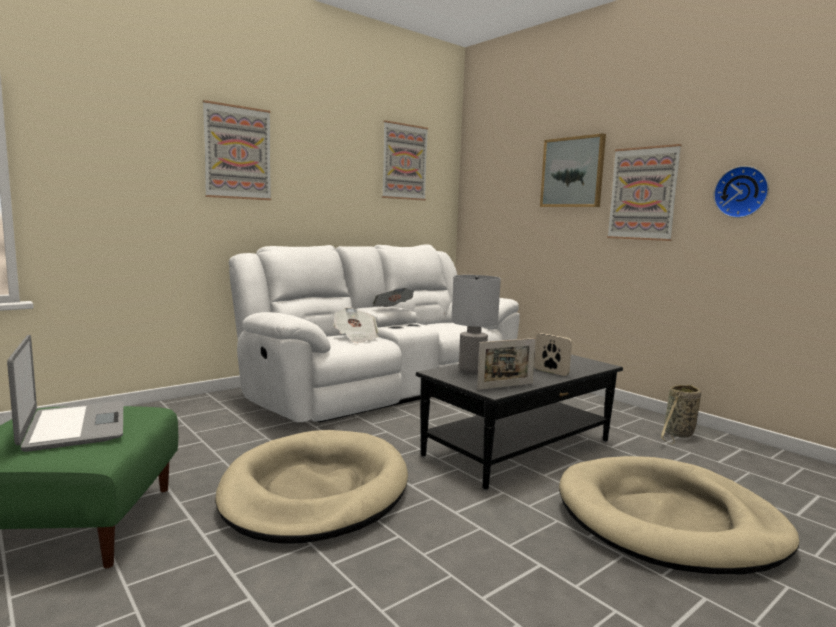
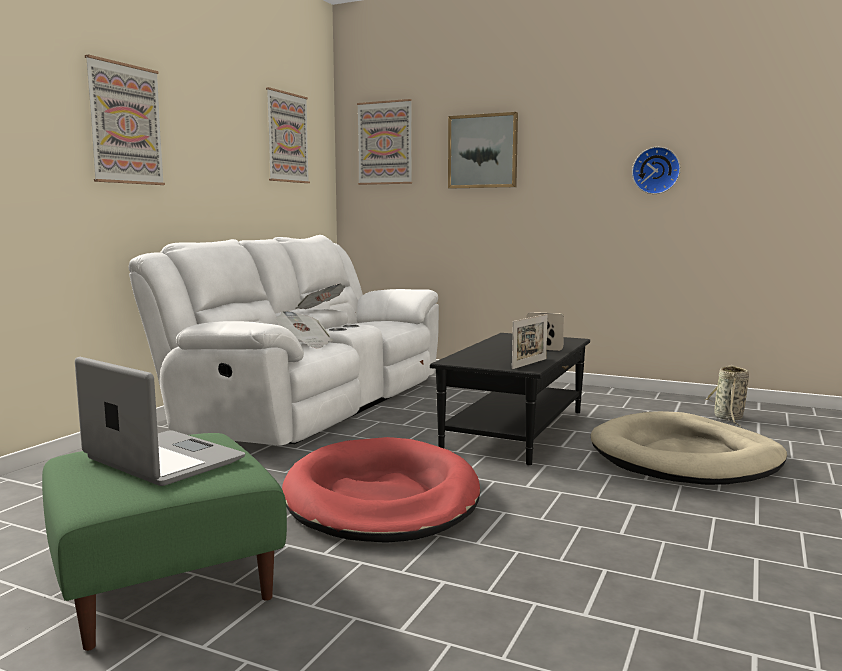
camera: 25 degrees left, 0 degrees up
(315, 491) = (381, 498): beige dog bed -> red dog bed
(471, 372) = (480, 357): grey table lamp -> none
(643, 193) = (562, 173): picture -> picture (385, 143)
(678, 435) = (625, 399): basket -> basket (729, 418)

